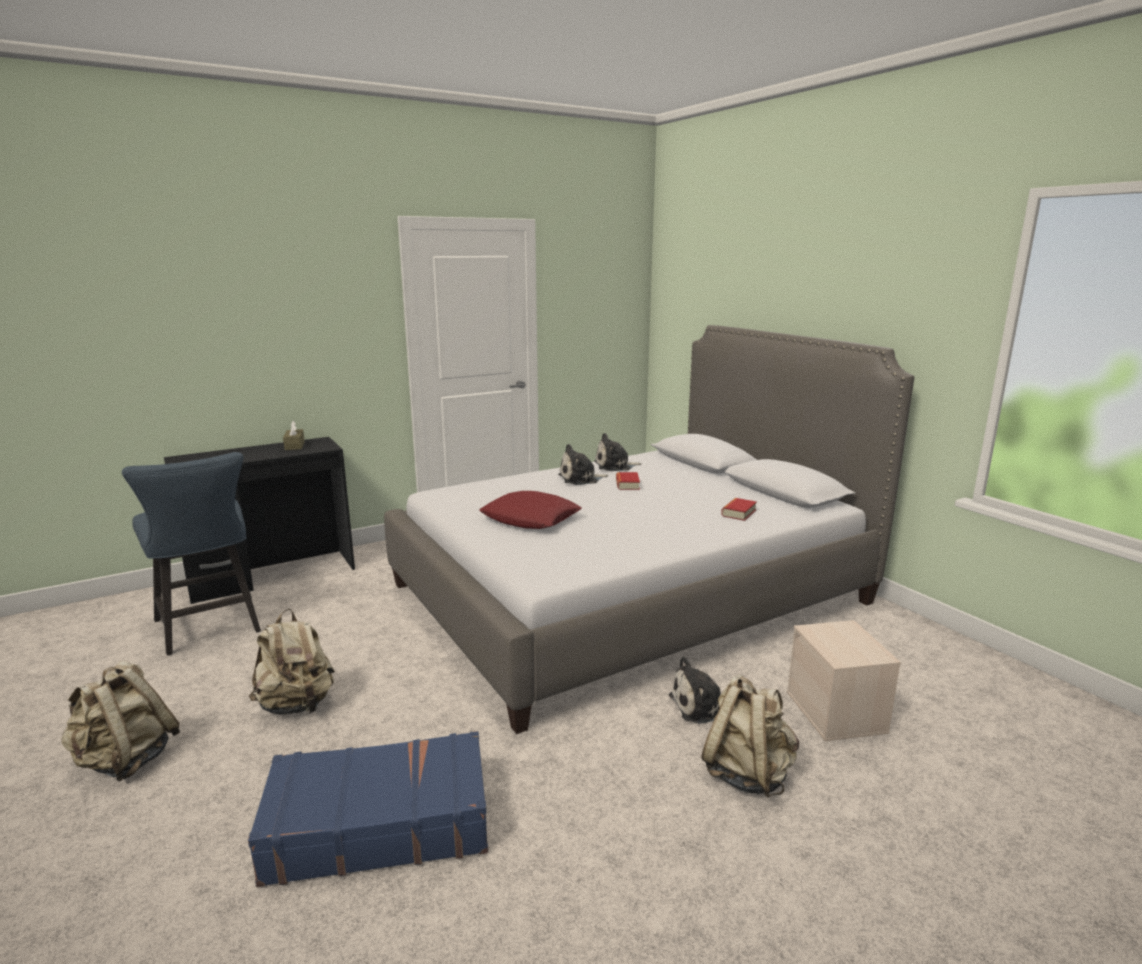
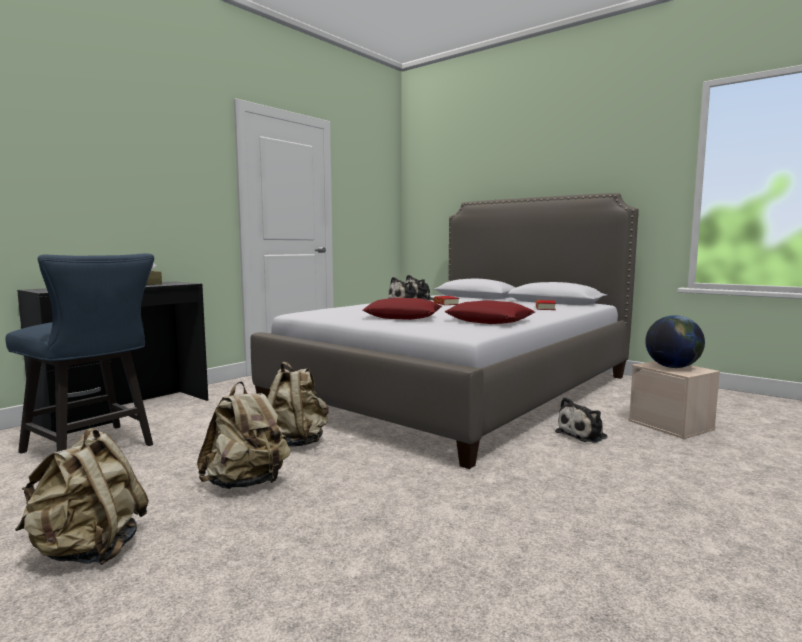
camera: 20 degrees left, 10 degrees down
(378, 824) = (419, 541): blue suitcase -> none
(615, 544) = (489, 320): none -> red pillow
(747, 773) = (660, 461): beige backpack -> beige backpack (296, 442)
(842, 641) = (672, 367): none -> globe

